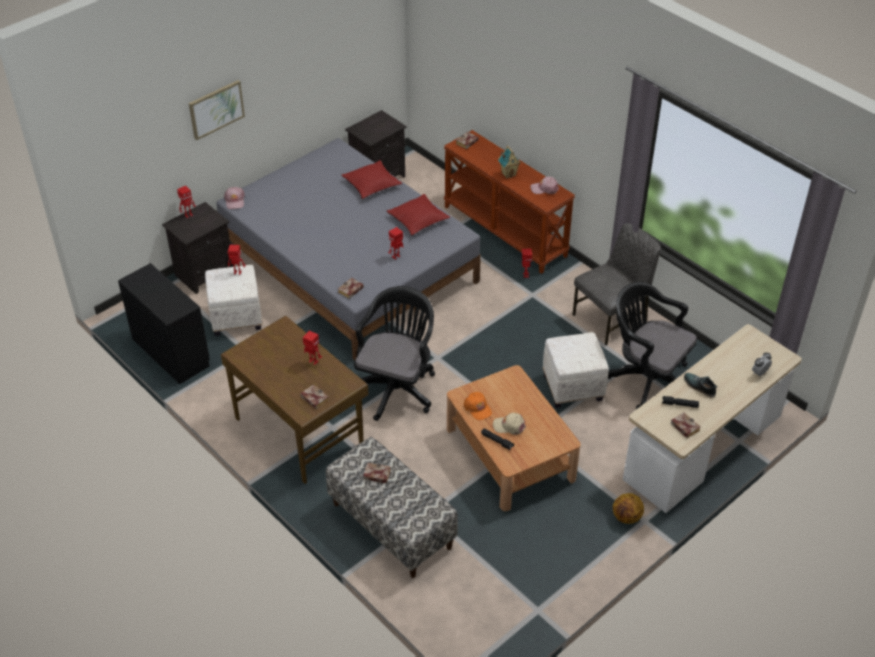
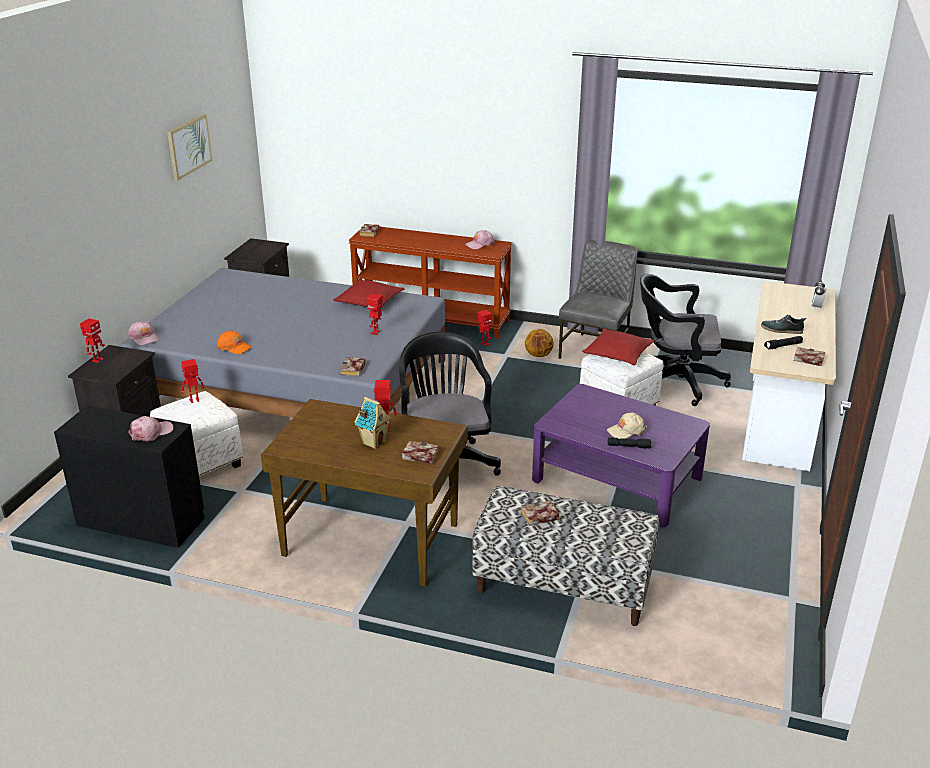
camera: 30 degrees left, 15 degrees down
(172, 305) = (151, 432): none -> pink cap
(216, 109) = (107, 215): picture -> picture (188, 146)
(371, 184) = (292, 290): red pillow -> red pillow (618, 354)
(477, 408) = (579, 427): orange cap -> orange cap (234, 347)
(508, 174) = (434, 243): toy house -> toy house (373, 442)
(510, 453) = (617, 478): brown coffee table -> purple coffee table
(626, 517) = (780, 488): basketball -> basketball (538, 355)

